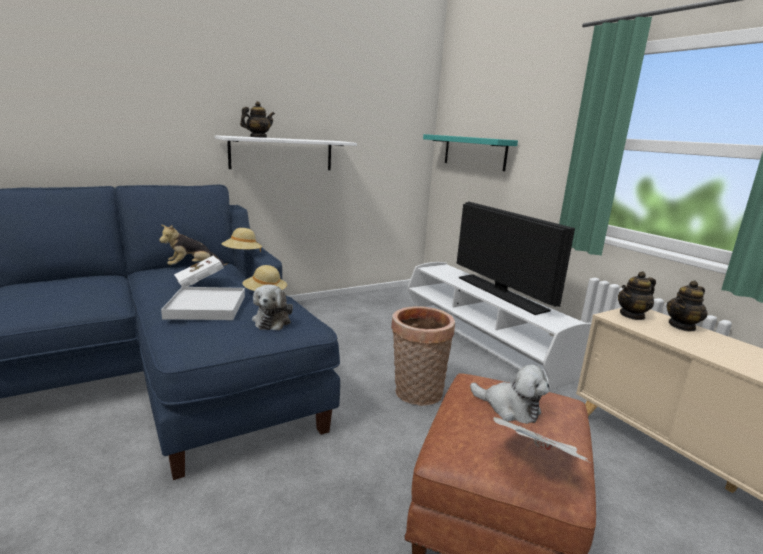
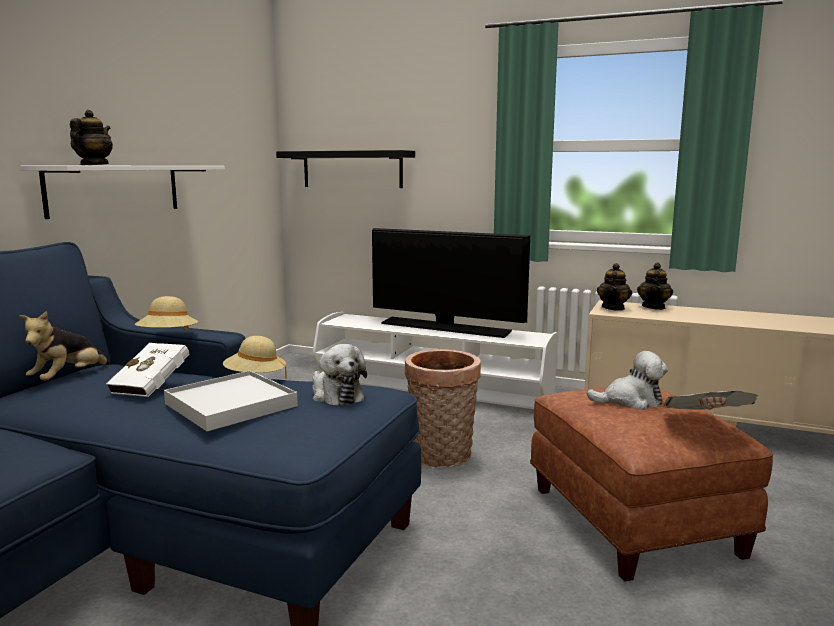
camera: 35 degrees left, 5 degrees down
(474, 152) = (352, 169): turquoise shelf -> black shelf

